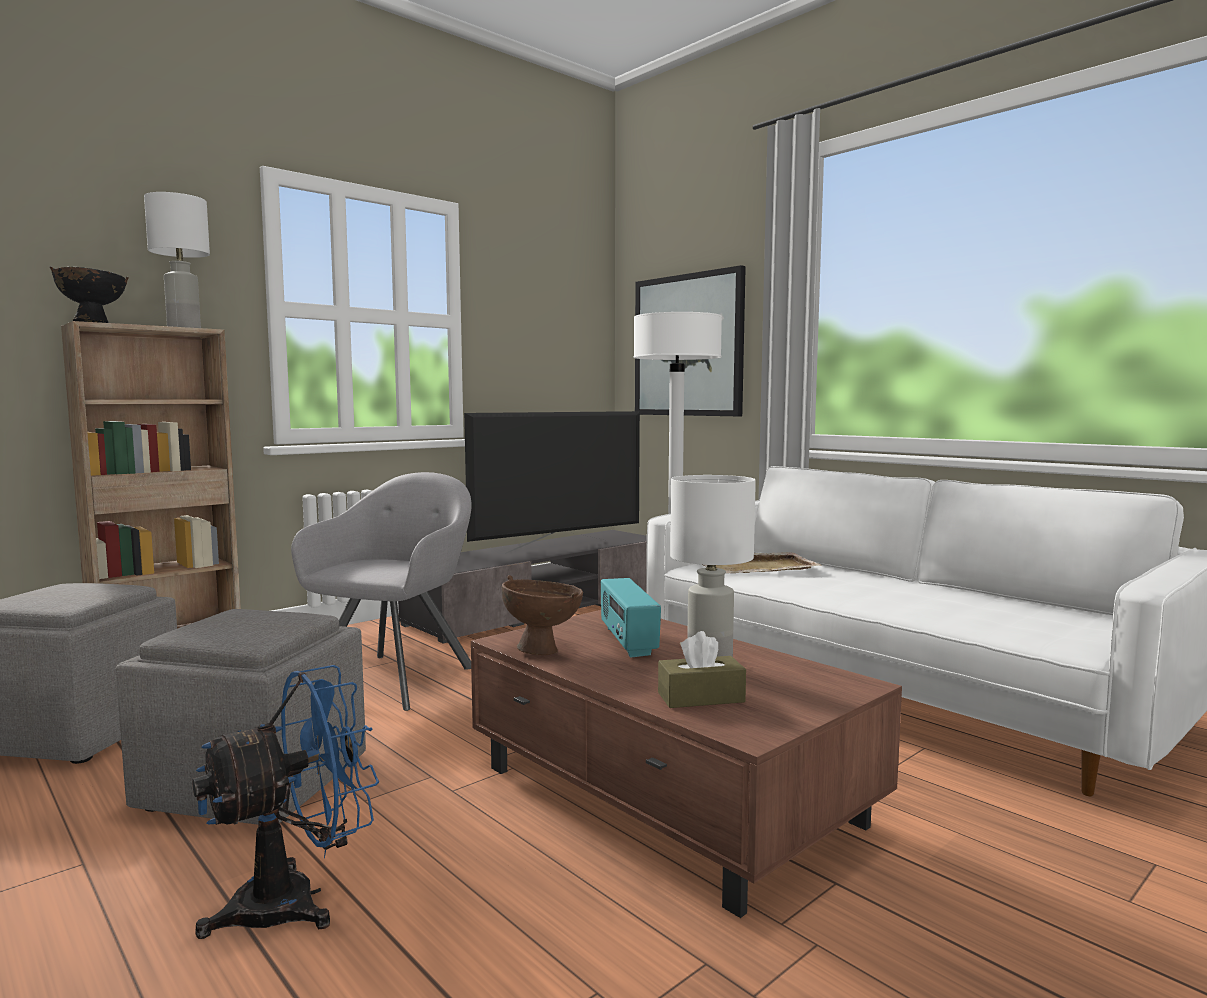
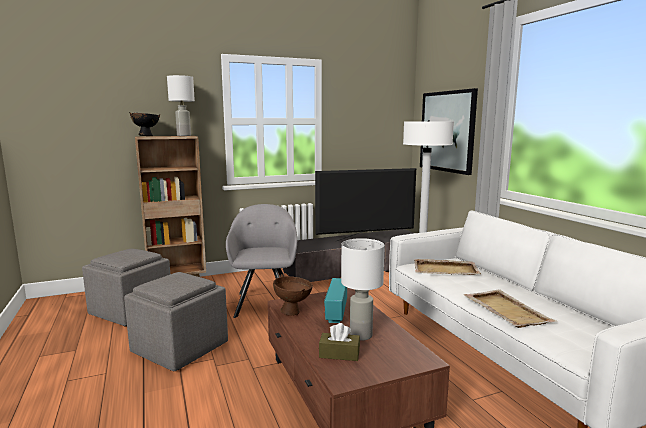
camera: 20 degrees right, 5 degrees up
(297, 900) = (166, 407): blue fan -> none
(397, 677) = (265, 302): grey armchair -> grey armchair turned 45 degrees counterclockwise
(908, 605) = (506, 310): none -> beige tray

